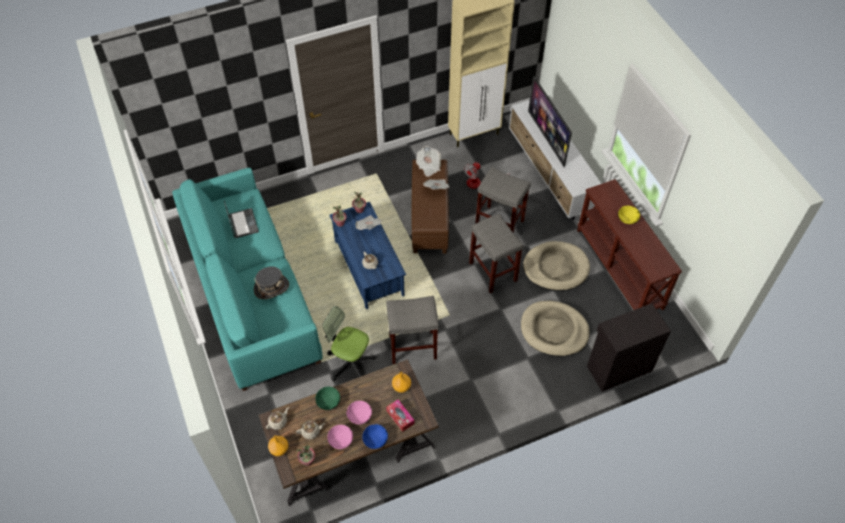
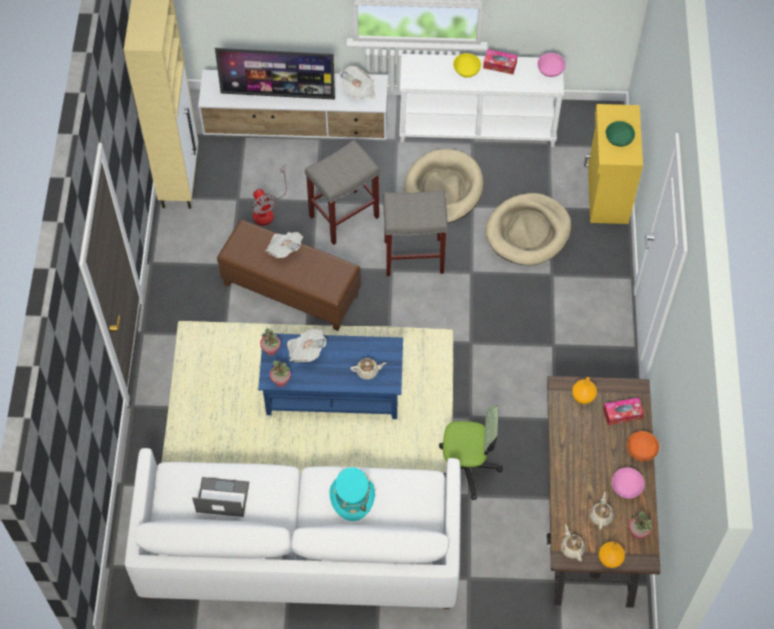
camera: 65 degrees left, 5 degrees up
(251, 294) = (299, 549): turquoise sofa -> white sofa
(271, 287) = (352, 497): grey hat -> turquoise hat
(328, 402) = (568, 483): green bowl -> green bowl (618, 140)
(350, 362) = (467, 467): office chair -> office chair turned 135 degrees counterclockwise
(359, 416) = (602, 456): pink bowl -> pink bowl (550, 71)
(375, 440) = (641, 451): blue bowl -> orange bowl
(412, 347) = (478, 389): grey stool -> none
(428, 166) = (241, 243): newspaper -> newspaper (359, 90)
(618, 368) = (606, 194): black cabinet -> yellow cabinet
(620, 268) = (477, 127): brown console table -> white console table
(647, 236) = (500, 65): none -> tissue box

